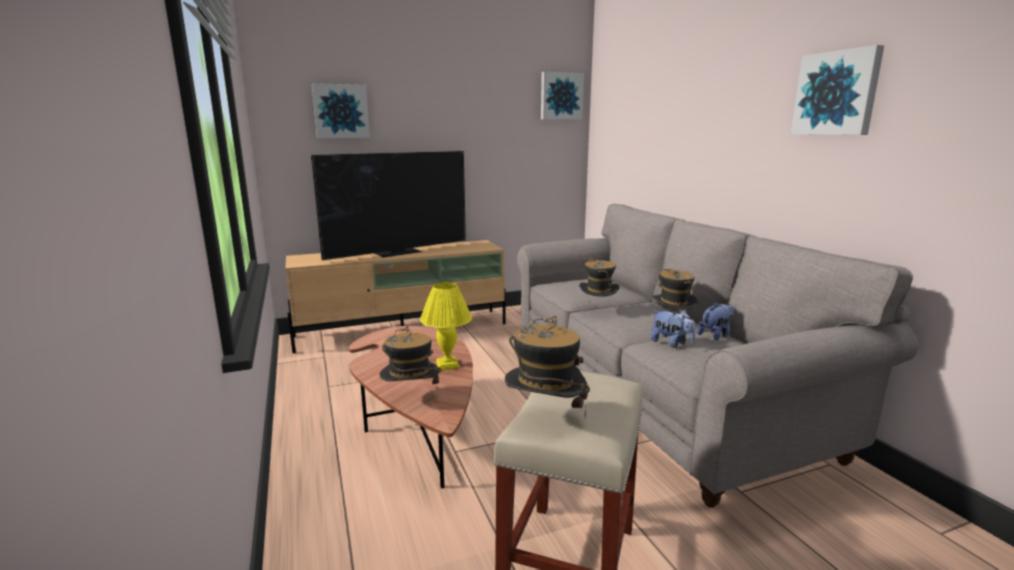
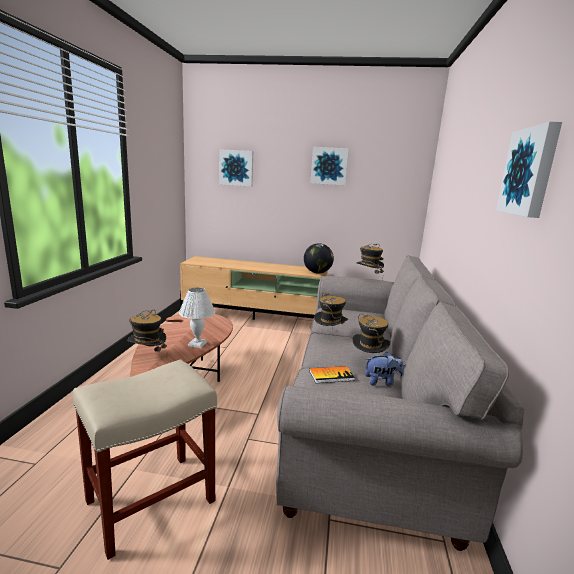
camera: 30 degrees right, 0 degrees up
(399, 252) = (256, 265): television -> none
(447, 364) = (197, 344): yellow table lamp -> white table lamp
(486, 246) = (317, 273): none -> globe
(545, 418) = (111, 386): hat -> hat (368, 278)
(561, 96) = (404, 163): picture -> picture (329, 166)
(671, 343) = (331, 375): plush toy -> book

